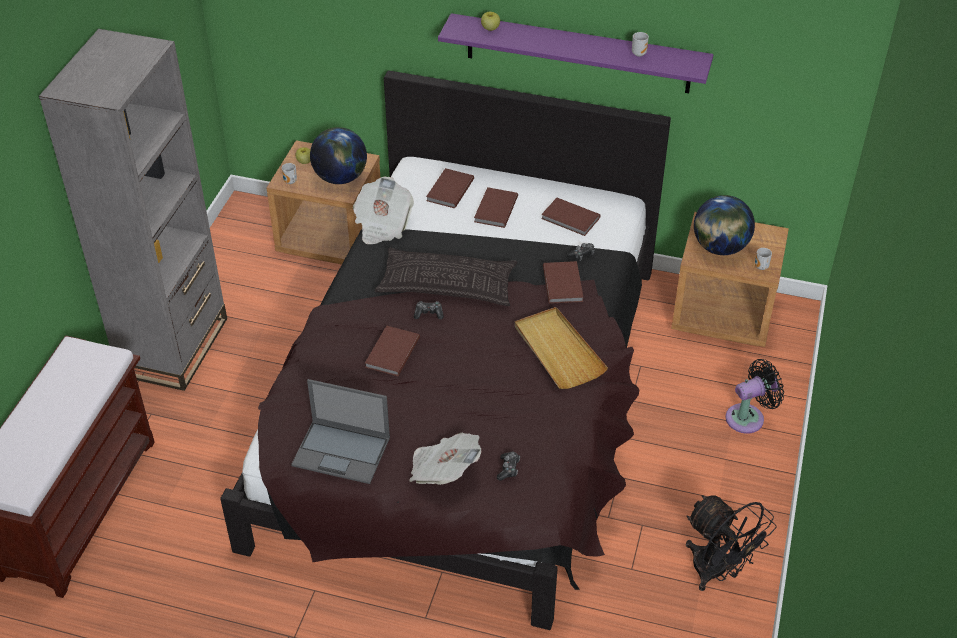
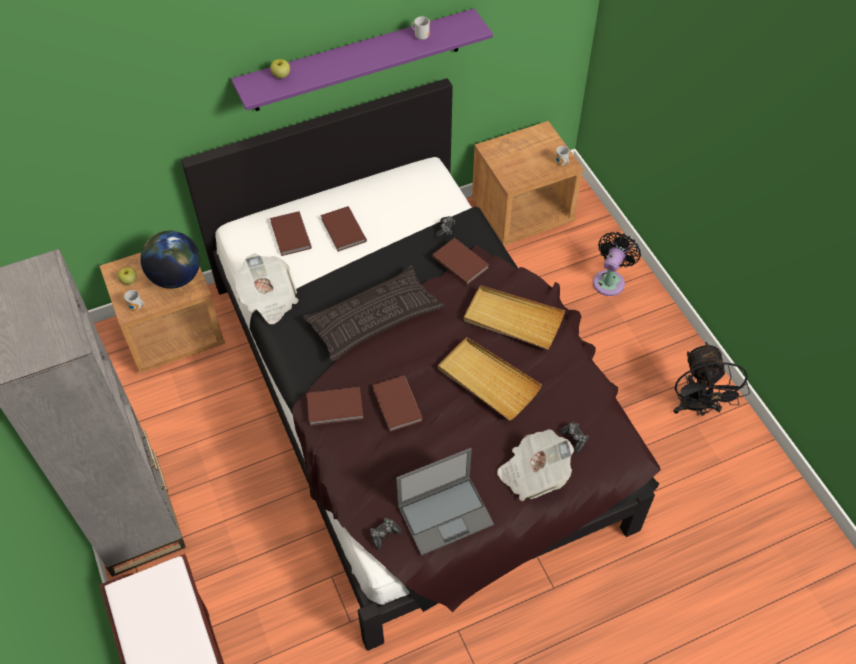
camera: 40 degrees left, 10 degrees up
(429, 313) = (388, 352): game controller -> game controller (384, 534)
(484, 381) = (487, 380): none -> beige tray
(570, 219) = (407, 204): brown book -> brown book (336, 408)
(717, 572) = (696, 407): black fan -> black fan turned 75 degrees clockwise
(720, 247) = (520, 163): globe -> none

